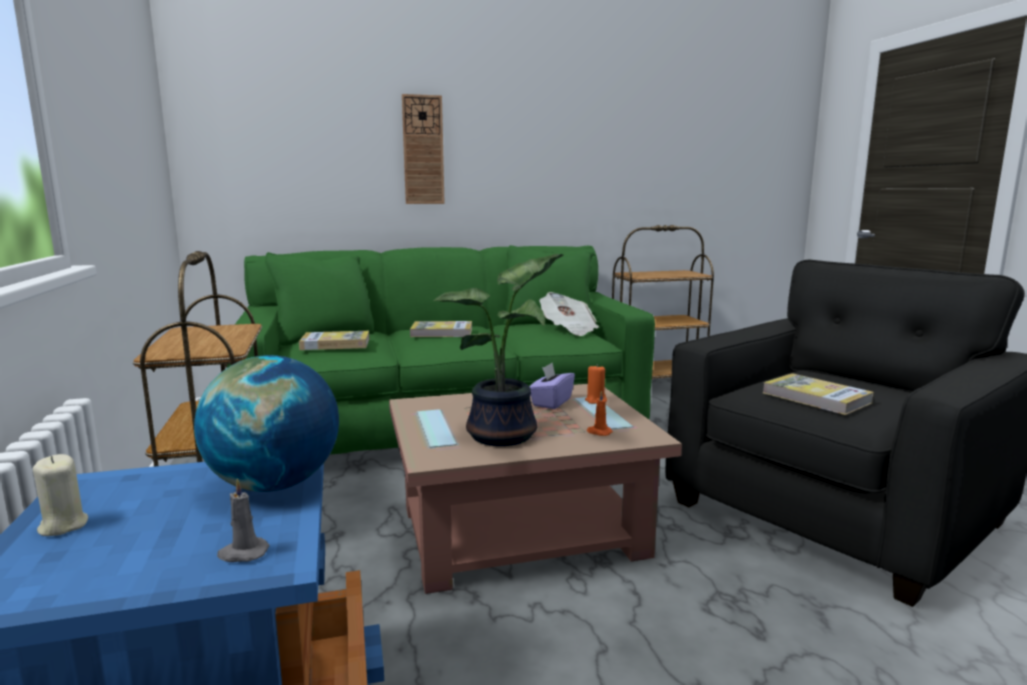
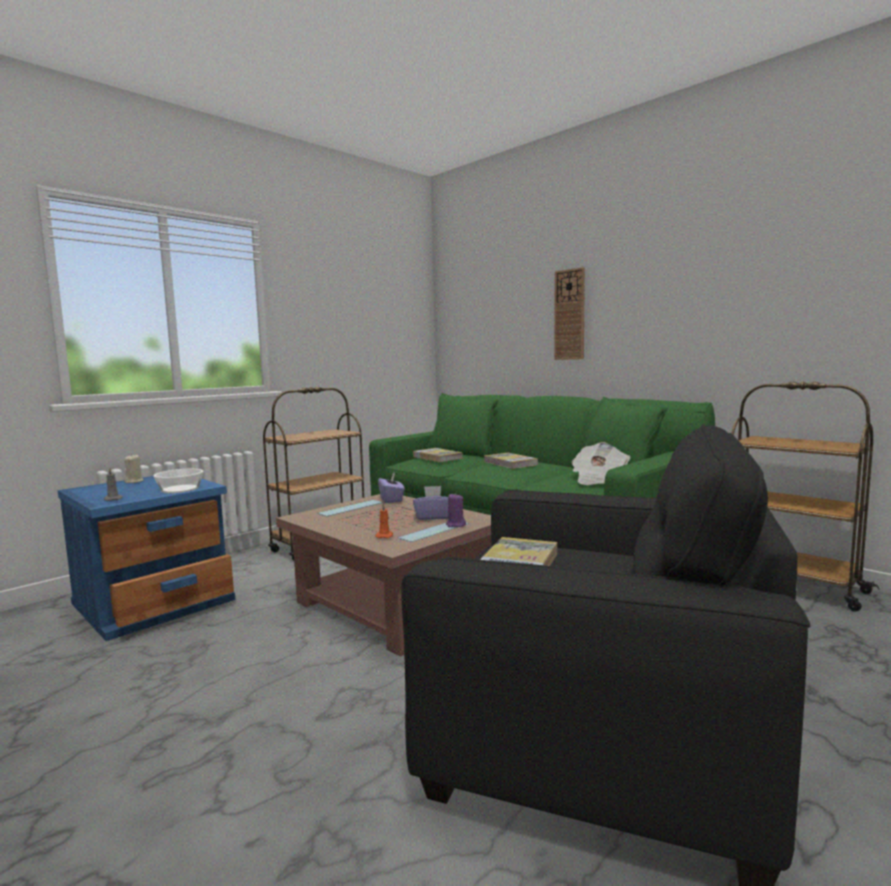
camera: 60 degrees right, 5 degrees down
(275, 485) = (179, 489): globe -> bowl
(437, 403) = (391, 499): none -> purple tissue box
(506, 435) = (353, 521): potted plant -> none
(596, 401) = (455, 525): orange candle -> purple candle

